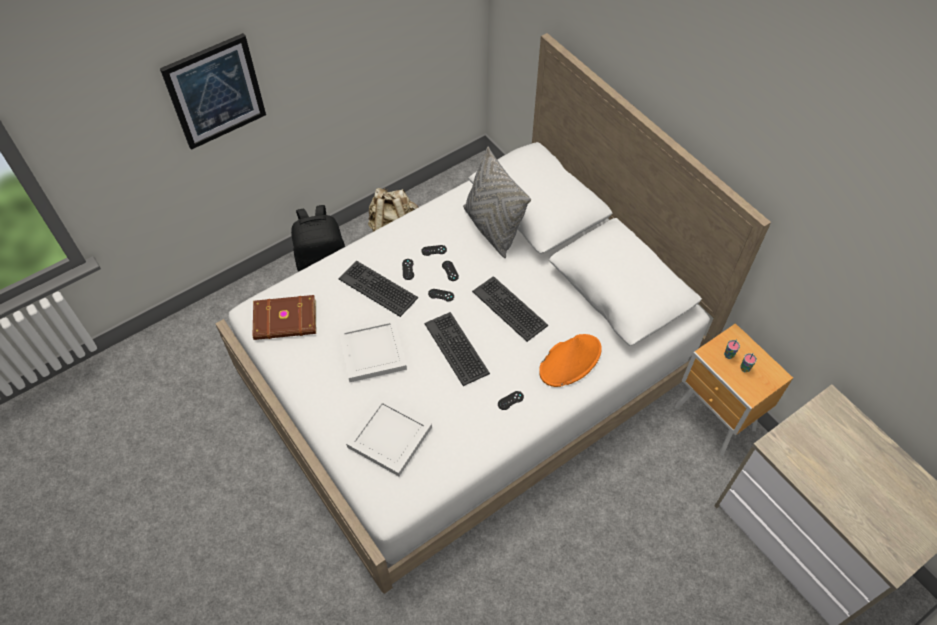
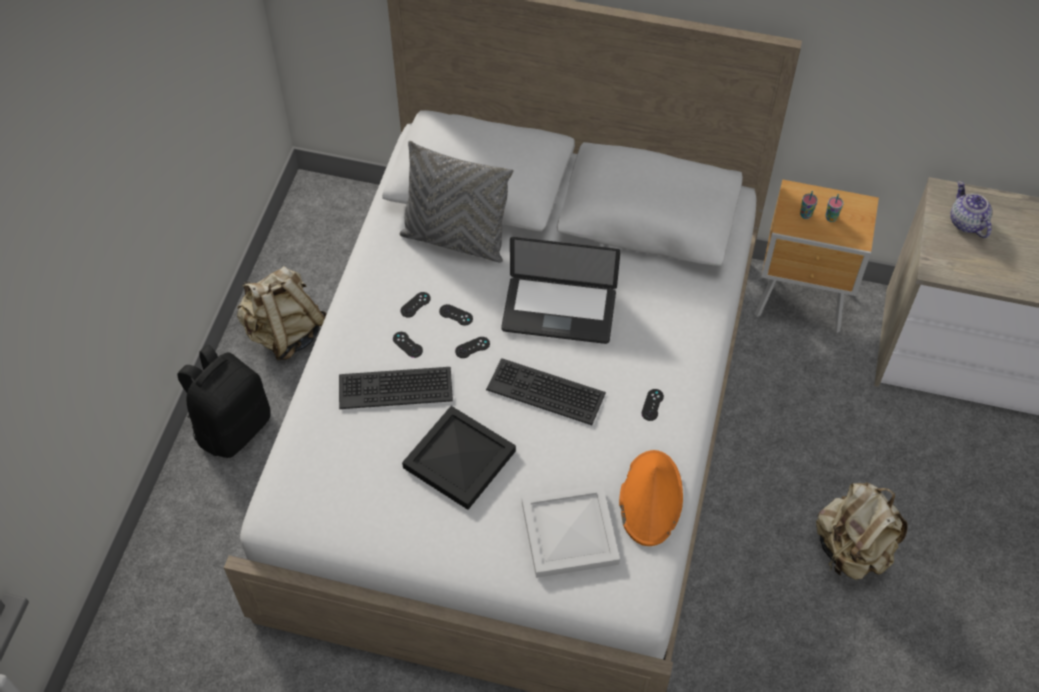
camera: 40 degrees left, 0 degrees up
(215, 91) = (67, 262): picture -> none
(285, 321) = (325, 497): brown book -> none
(371, 352) = (459, 461): white tray -> black tray
(510, 308) = (559, 311): keyboard -> laptop
(570, 360) = (670, 323): orange hat -> orange hat (650, 498)
(599, 593) = (852, 549): none -> beige backpack
(829, 431) = (966, 222): none -> teapot

